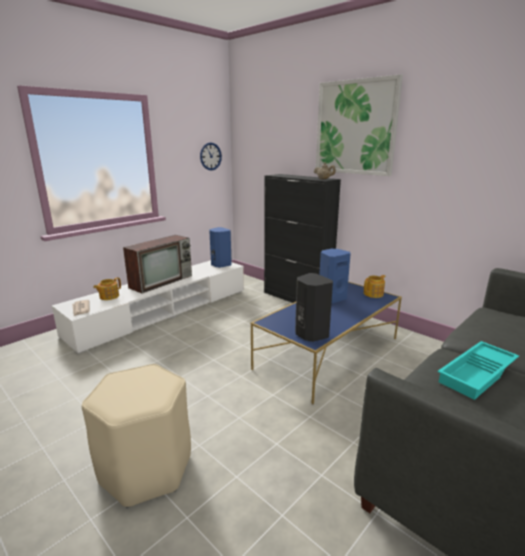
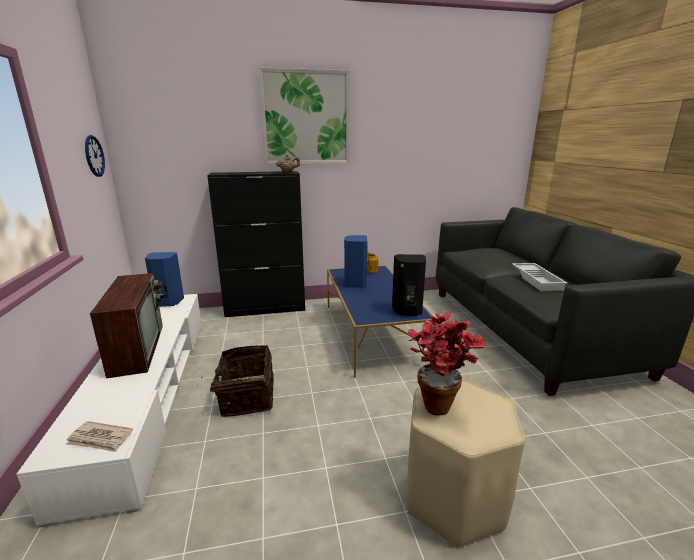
camera: 55 degrees left, 0 degrees up
(108, 296) = (103, 402): teapot -> none
(138, 375) = (438, 401): none -> potted plant
(187, 339) = (246, 396): none -> basket
(478, 374) = (537, 280): turquoise tray -> white tray

